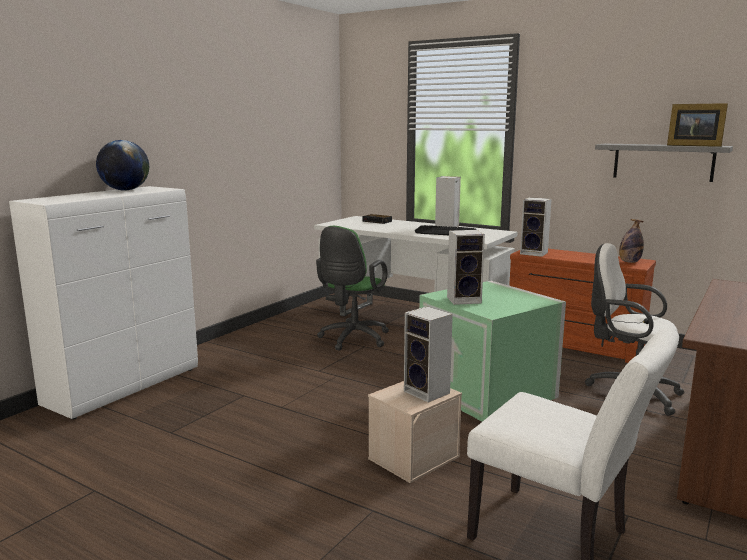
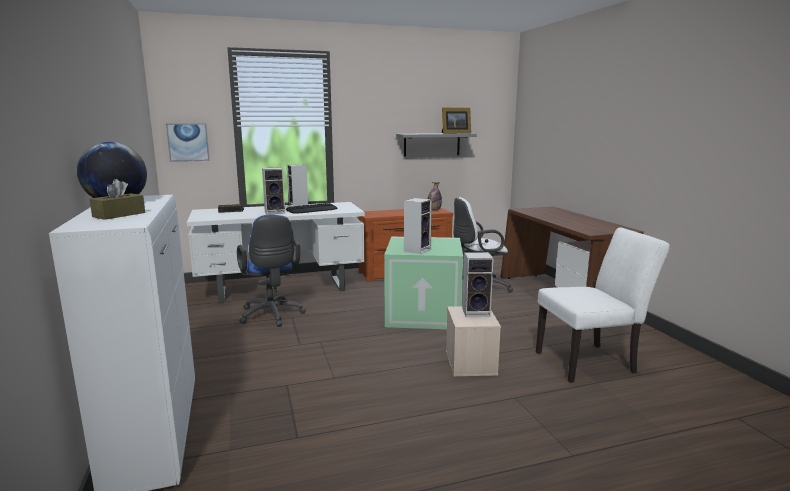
camera: 50 degrees left, 0 degrees up
(80, 196) = (119, 215): none -> brown tissue box
(352, 339) = (272, 316): green office chair -> blue office chair
(366, 145) = (188, 142): none -> picture
(535, 253) = (377, 214): speaker -> speaker (275, 212)

